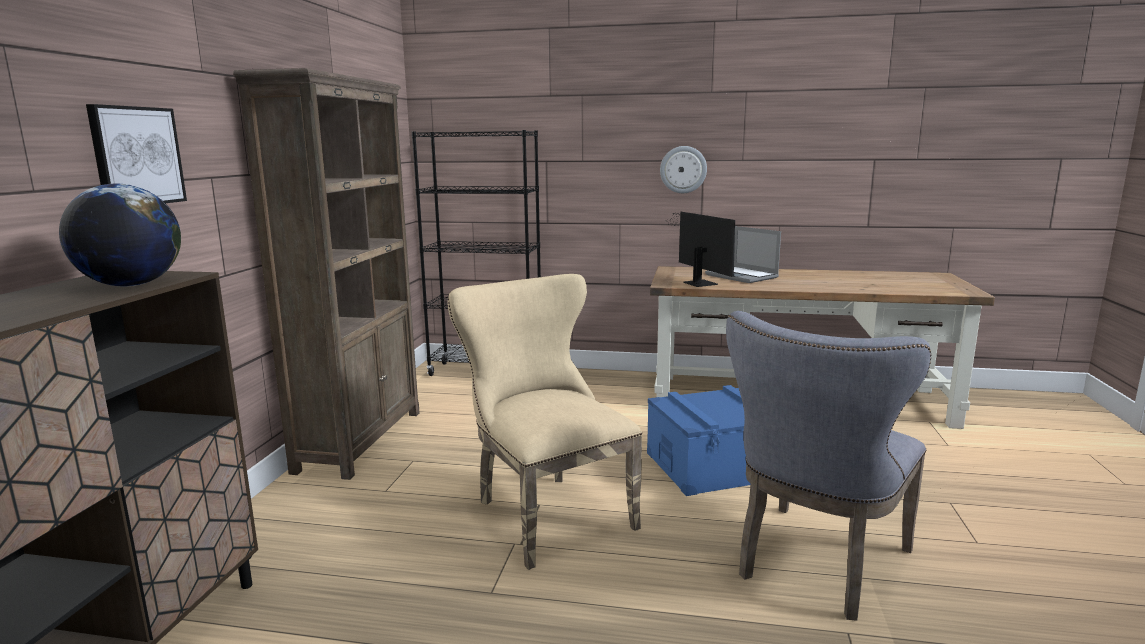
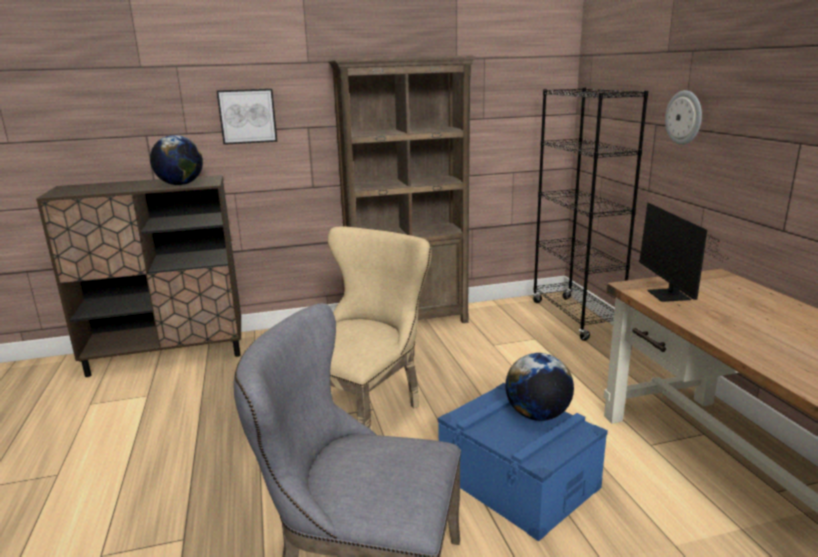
camera: 65 degrees right, 5 degrees up
(683, 169) = (772, 152): wall clock -> wall clock (684, 117)
(698, 282) = (670, 297): monitor -> monitor turned 135 degrees clockwise
(712, 399) = (537, 415): none -> globe
(742, 276) = (753, 312): laptop -> none

